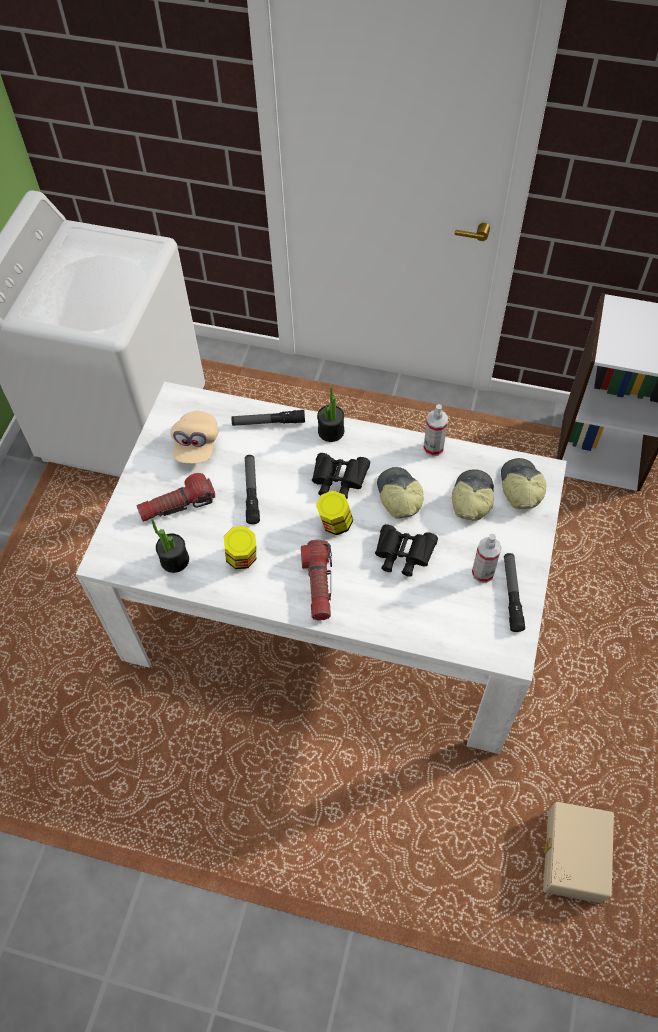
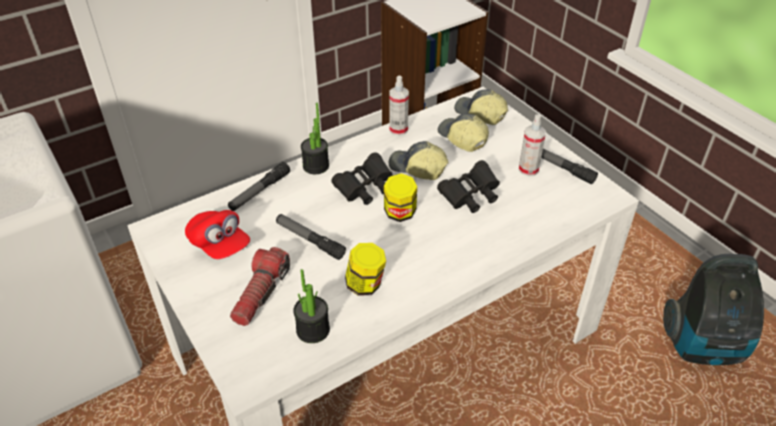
camera: 50 degrees left, 15 degrees down
(196, 445) = (219, 245): beige cap -> red cap
(318, 585) = (443, 255): flashlight -> none
(572, 856) = (703, 346): beige storage box -> vacuum cleaner

